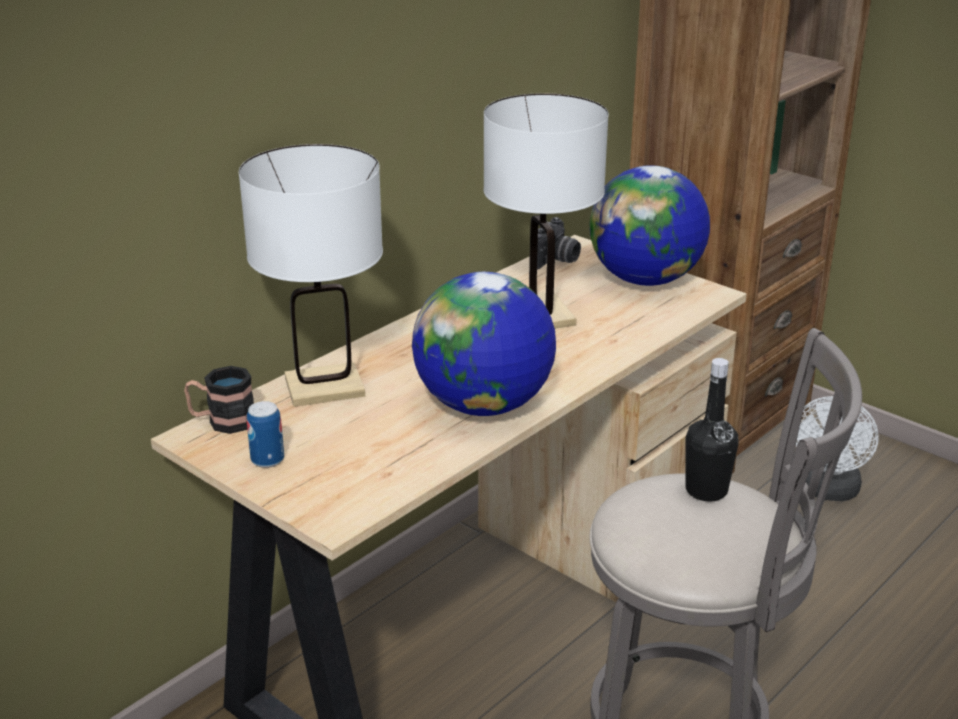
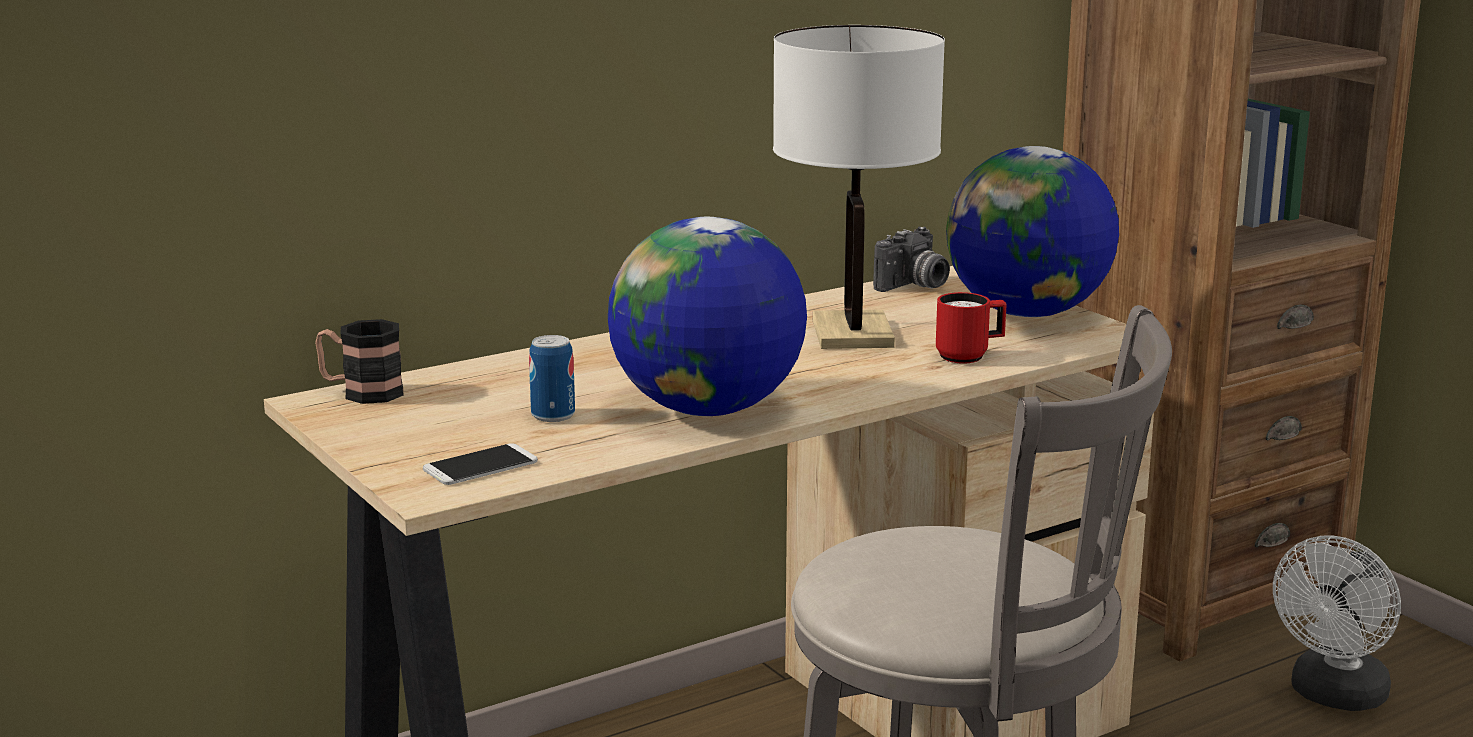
camera: 15 degrees right, 10 degrees down
(267, 460) = (390, 431): can -> can (553, 415)
(325, 387) = (513, 374): white table lamp -> none
(355, 487) = (480, 466): none -> phone
(630, 327) = (969, 356): none -> red mug
(706, 490) = (982, 543): black bottle -> none

